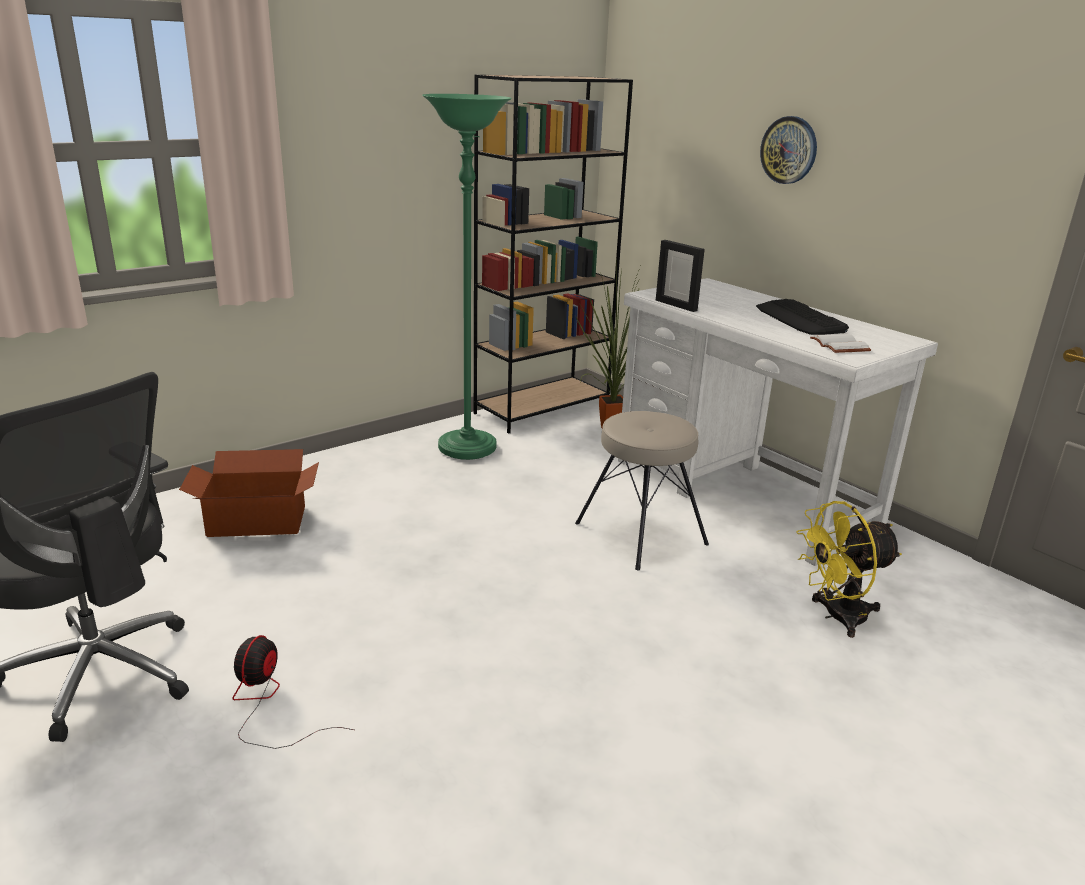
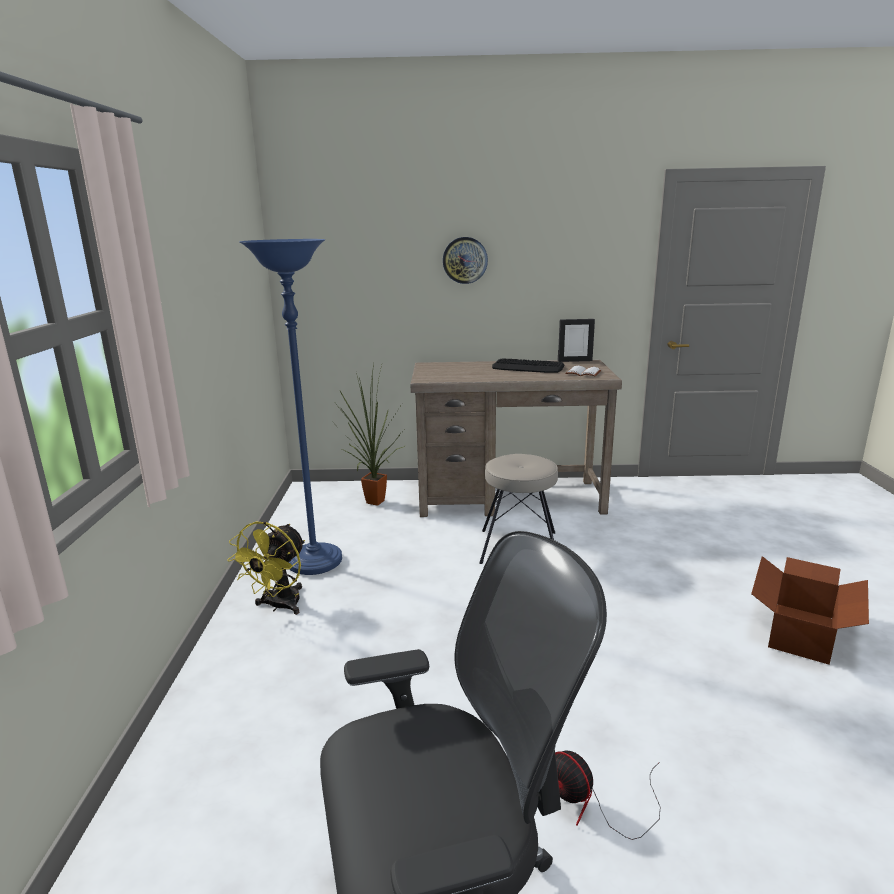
camera: 50 degrees left, 5 degrees down
(257, 522) = (284, 716): cardboard box -> cardboard box (802, 632)
(467, 448) = (314, 562): green floor lamp -> blue floor lamp
(542, 408) = (303, 511): beige bookcase -> none
(676, 305) = (459, 380): picture frame -> picture frame (574, 360)
(744, 492) = (510, 497): white desk -> brown desk
(836, 616) = (660, 530): yellow fan -> yellow fan (279, 606)

